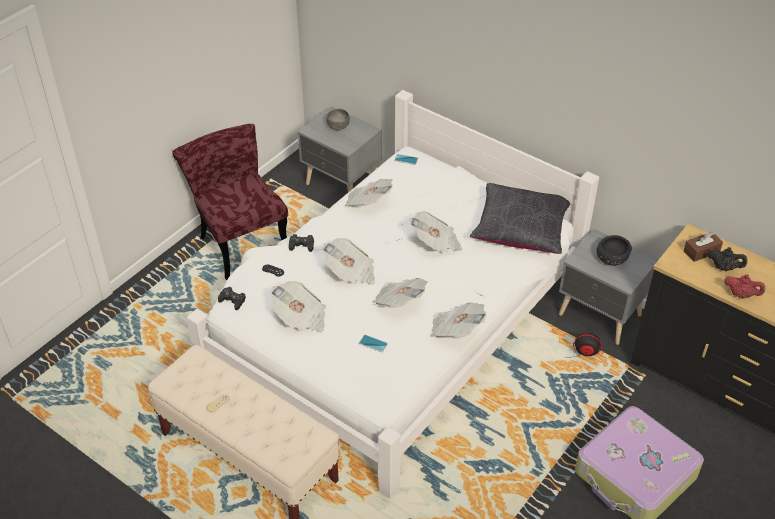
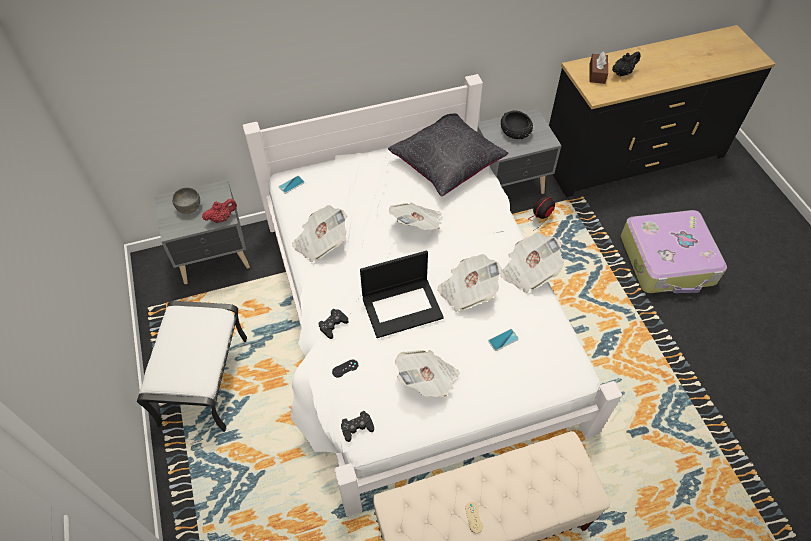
camera: 55 degrees left, 10 degrees up
(240, 240) = (203, 380): red chair -> white ottoman
(351, 273) = (402, 307): newspaper -> laptop
(741, 295) = (656, 81): red teapot -> red teapot (222, 218)

